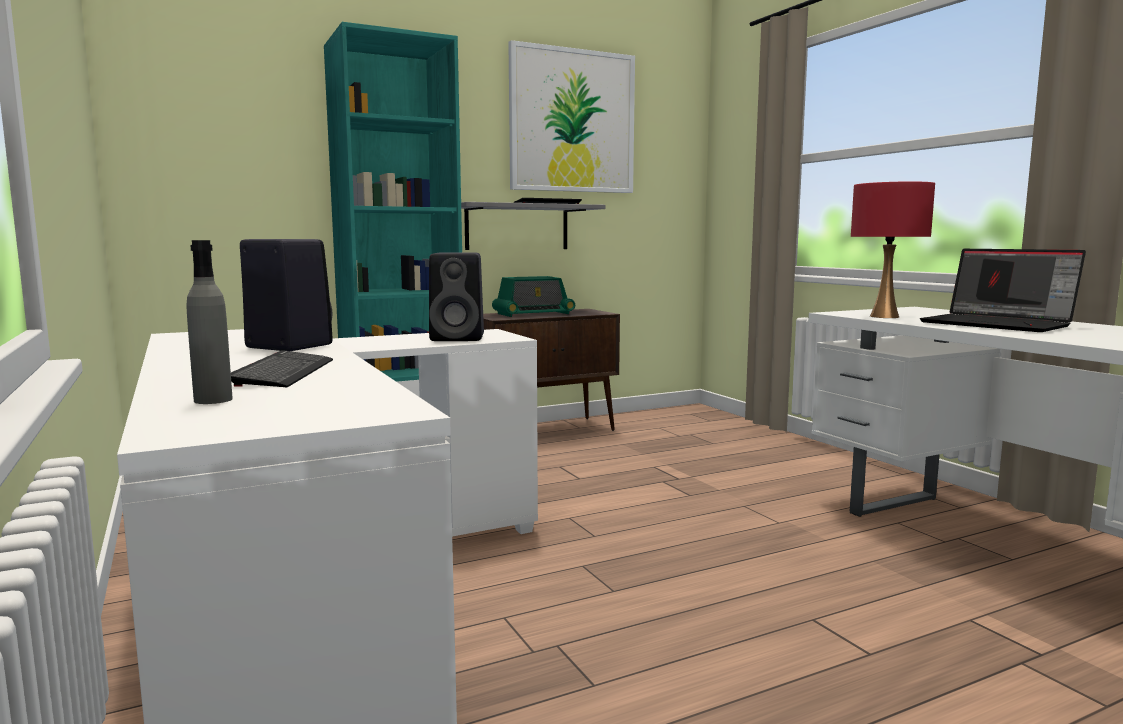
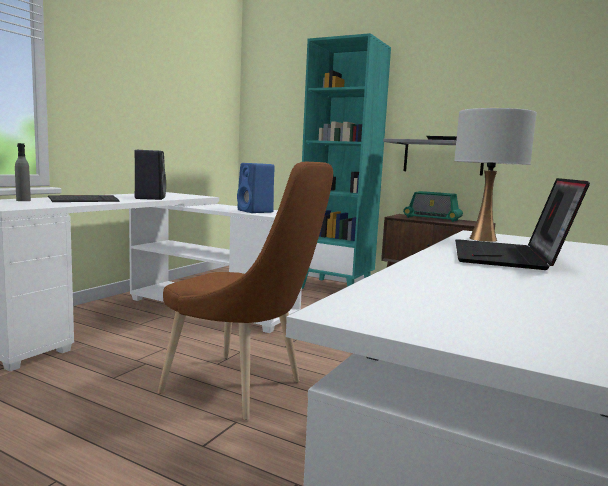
camera: 55 degrees right, 0 degrees up
(459, 338) = (256, 211): black speaker -> blue speaker
(572, 121) = (498, 77): picture -> none
(716, 594) = (241, 389): none -> brown chair
(884, 316) = (482, 239): red table lamp -> white table lamp

